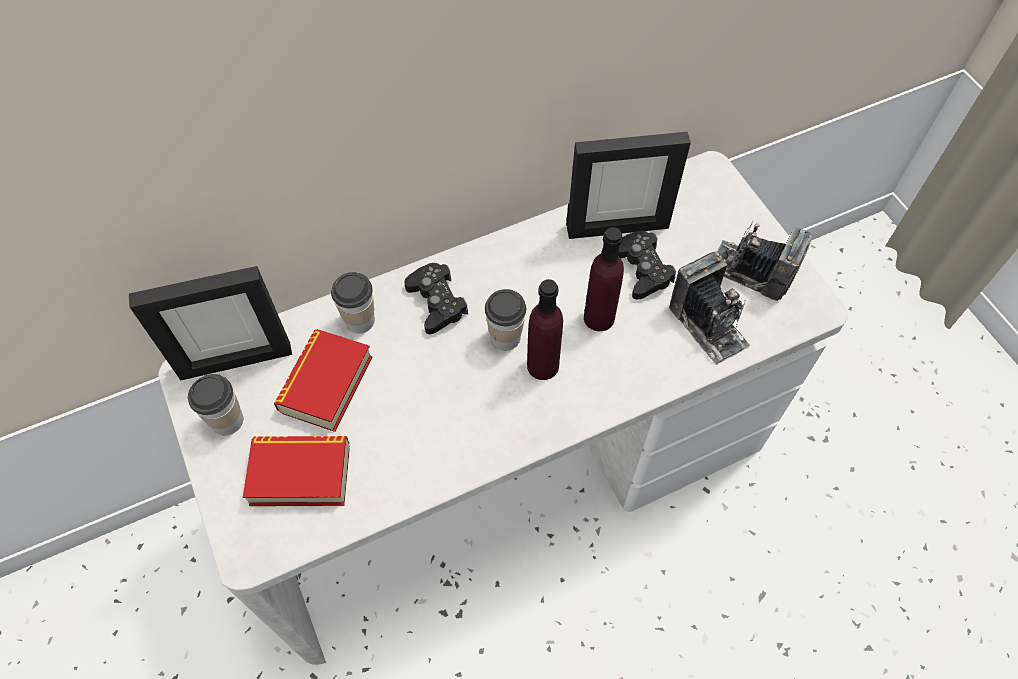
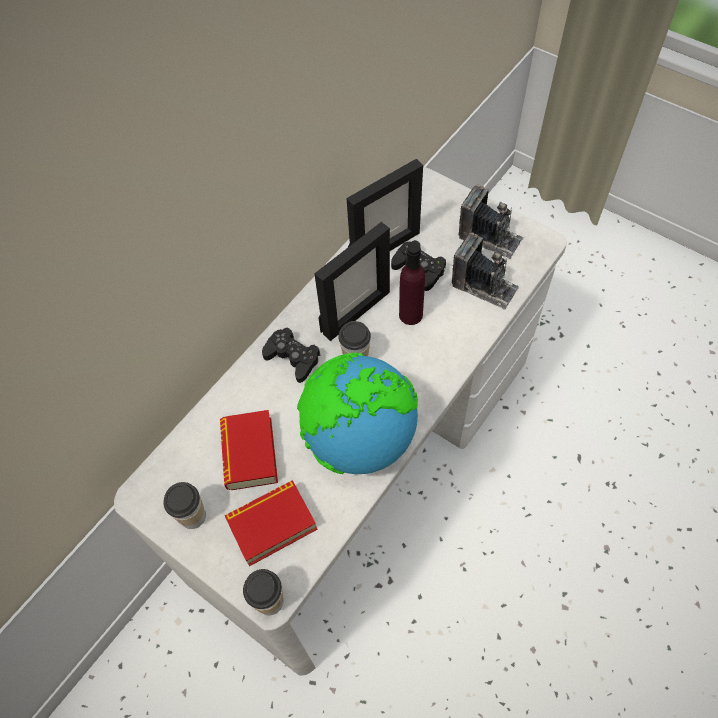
camera: 25 degrees left, 0 degrees up
(235, 359) = (169, 469): picture frame -> picture frame (355, 312)
(360, 320) = (245, 397): cup -> cup (269, 601)
(451, 429) = (359, 439): none -> globe
(542, 365) = (393, 365): purple bottle -> none
(751, 271) = (489, 237): camera -> camera turned 150 degrees counterclockwise

